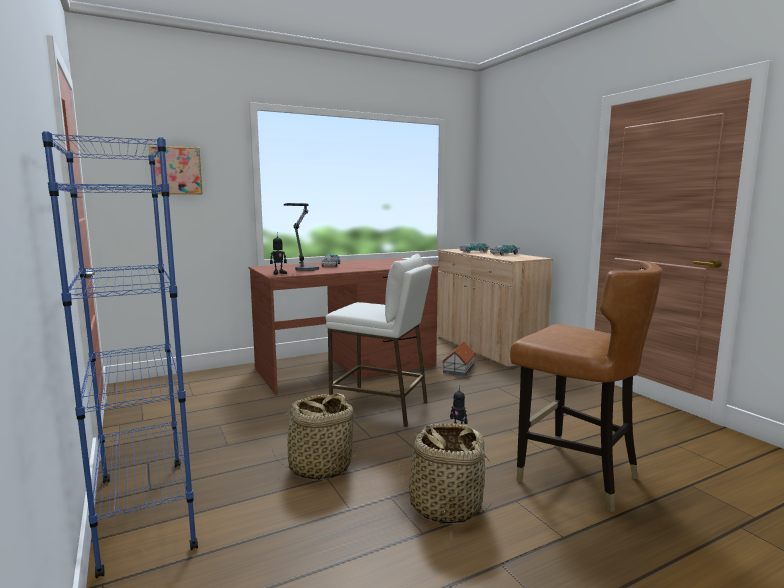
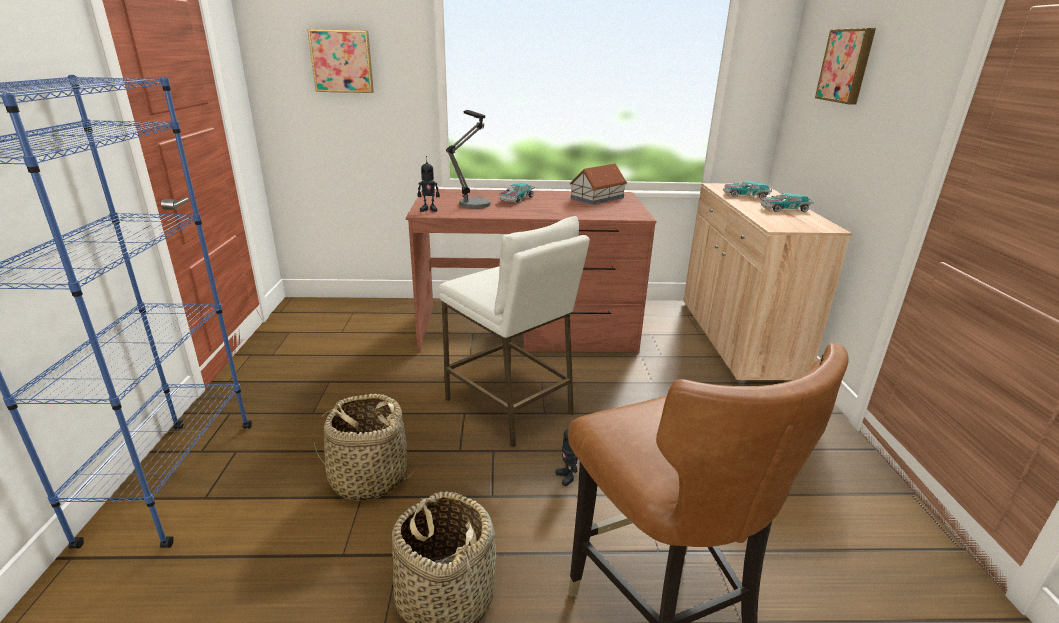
camera: 25 degrees right, 15 degrees up
(459, 368) = (666, 365): toy house -> toy house (598, 198)
(520, 168) = (847, 66): none -> picture

